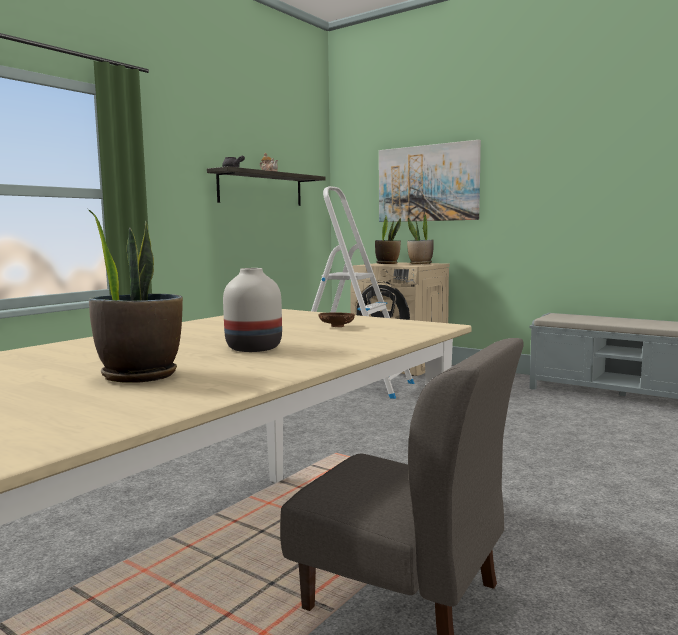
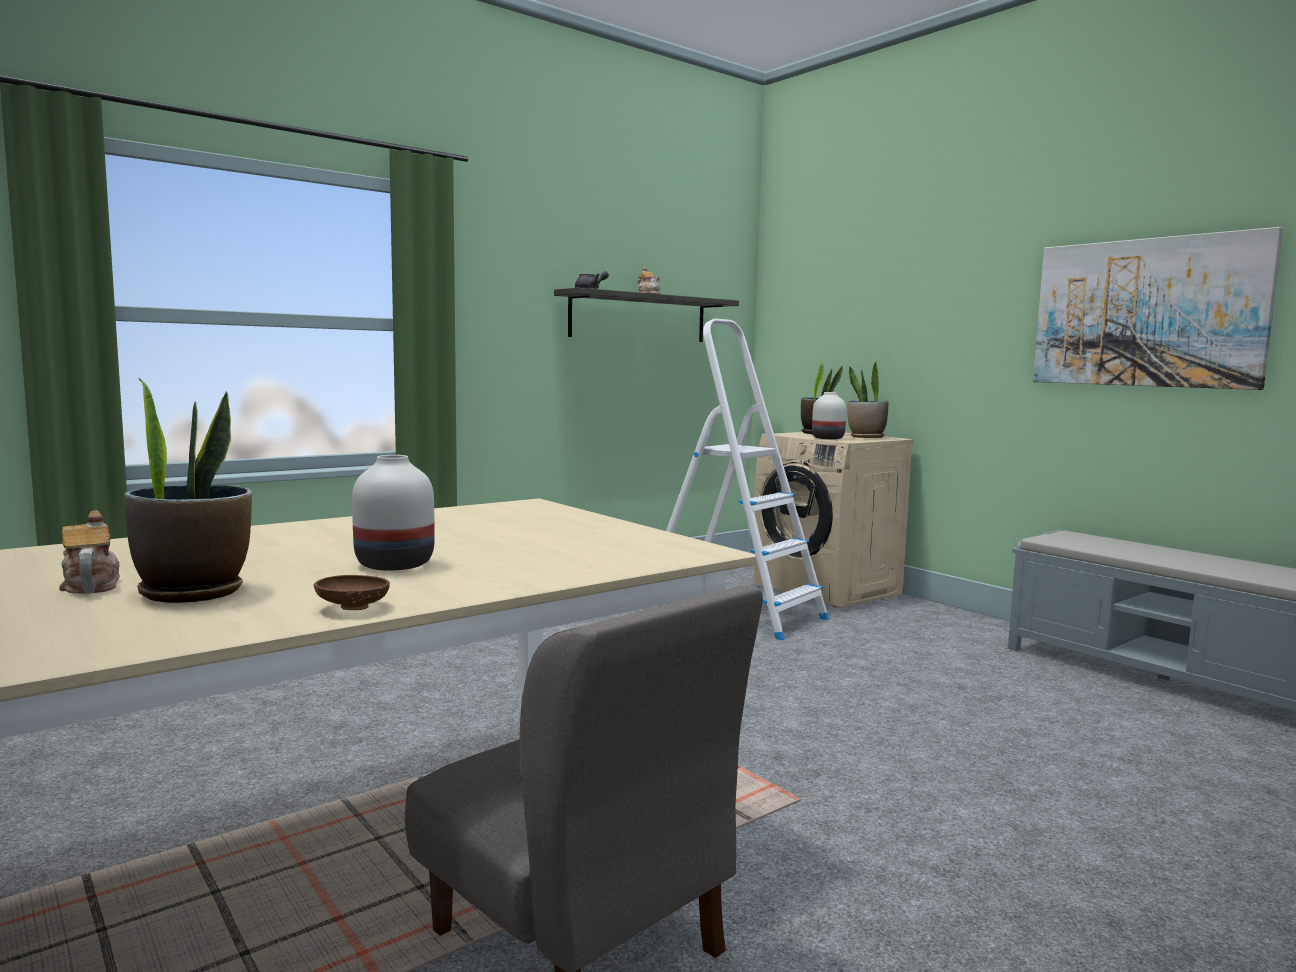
camera: 15 degrees right, 0 degrees up
(47, 379) = (91, 586): none -> teapot
(336, 327) = (563, 539): brown bowl -> brown bowl (352, 607)
(400, 265) = (828, 438): none -> white vase
(427, 183) = (889, 314): picture -> picture (1146, 313)

